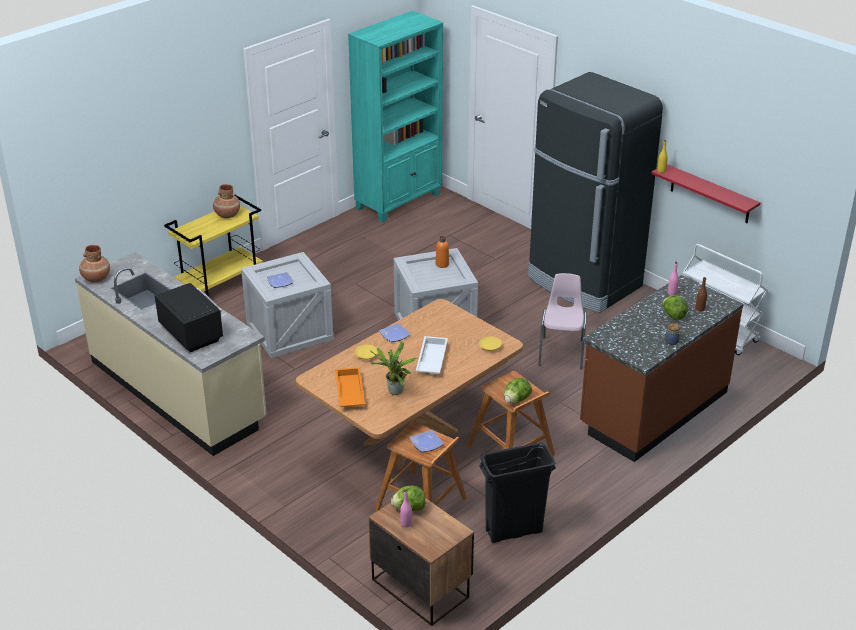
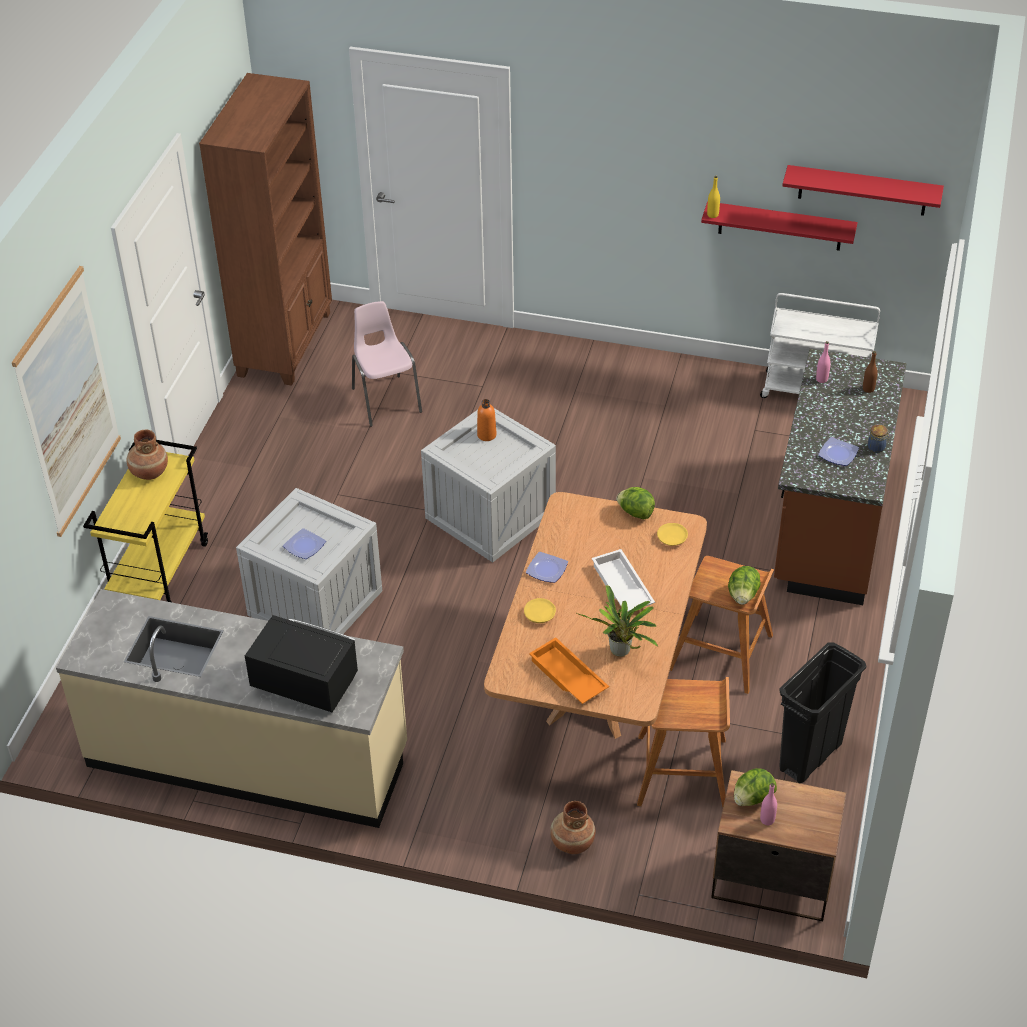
camera: 30 degrees left, 10 degrees up
(96, 278) = (87, 655): brown vase -> brown vase (572, 843)
(170, 139) = (68, 403): none -> picture
(399, 201) = (286, 343): turquoise bookcase -> brown bookcase
(427, 443) = (696, 701): plate -> plate (839, 454)
(562, 352) = (670, 491): pink chair -> pink chair (386, 400)
(584, 283) = (615, 380): black fridge -> none
(673, 316) = (849, 411): lettuce -> lettuce (635, 513)
(765, 177) = (862, 190): none -> red shelf

